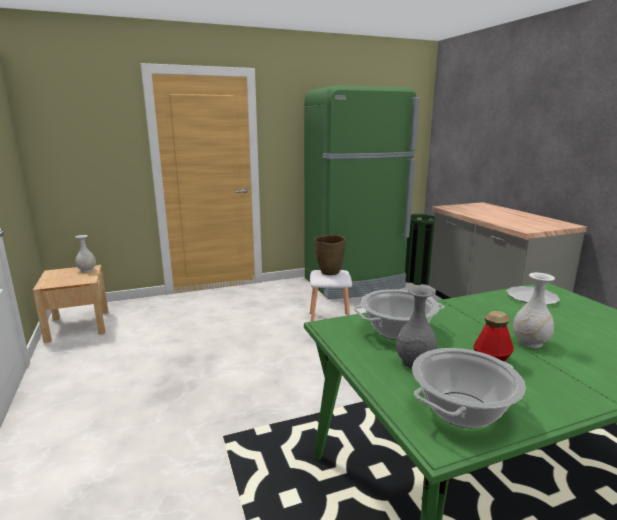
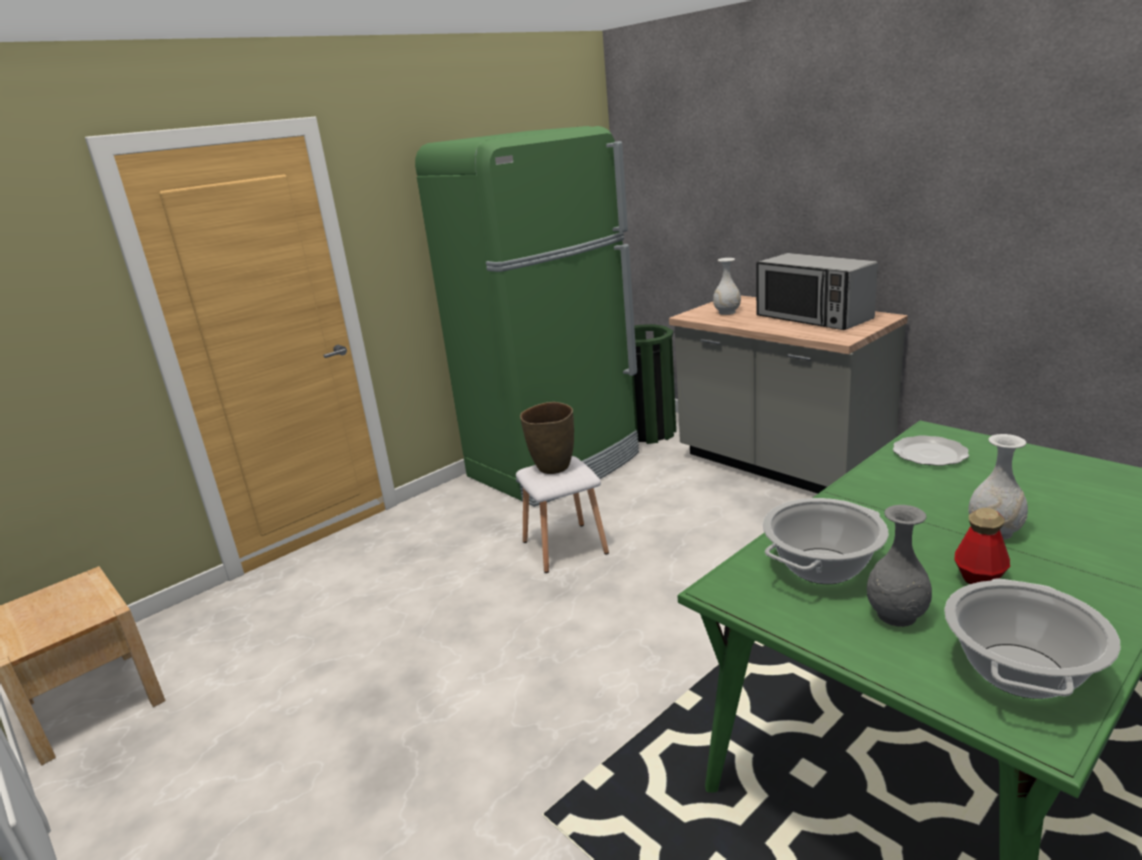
camera: 20 degrees left, 5 degrees up
(87, 270) = (81, 587): white vase -> white vase (727, 312)
(519, 218) = (813, 318): none -> microwave

